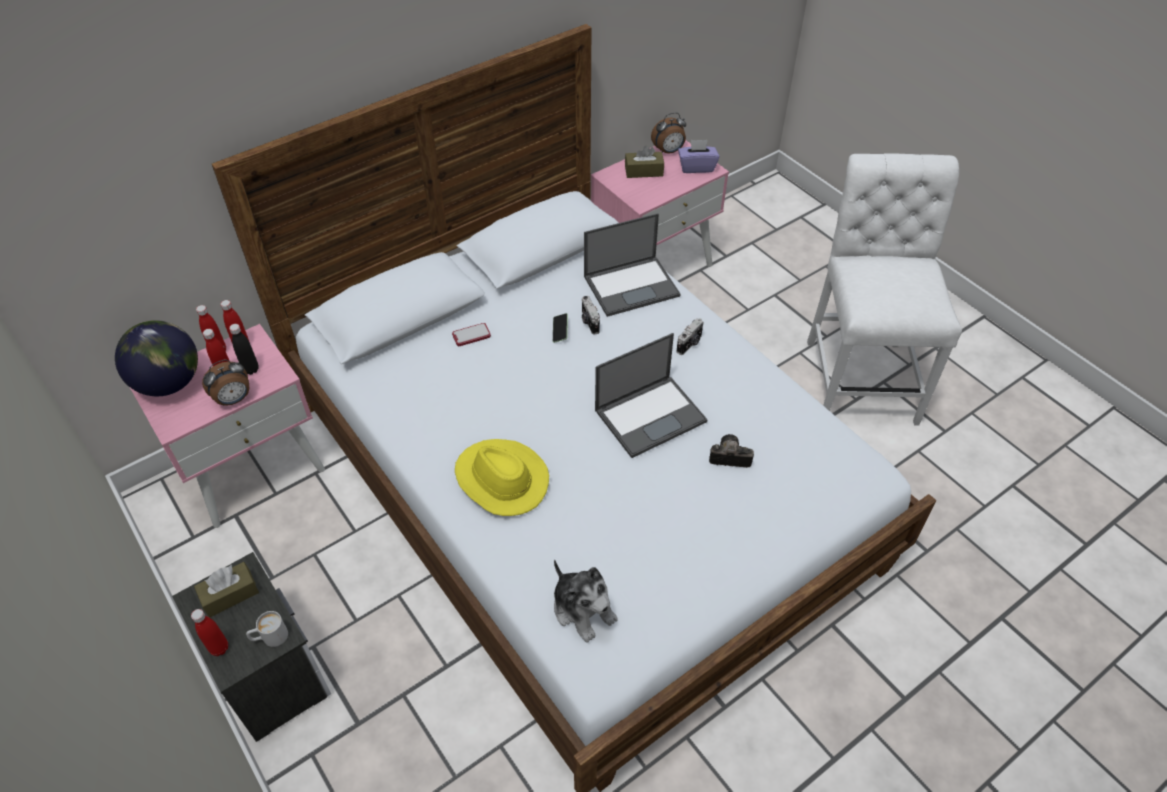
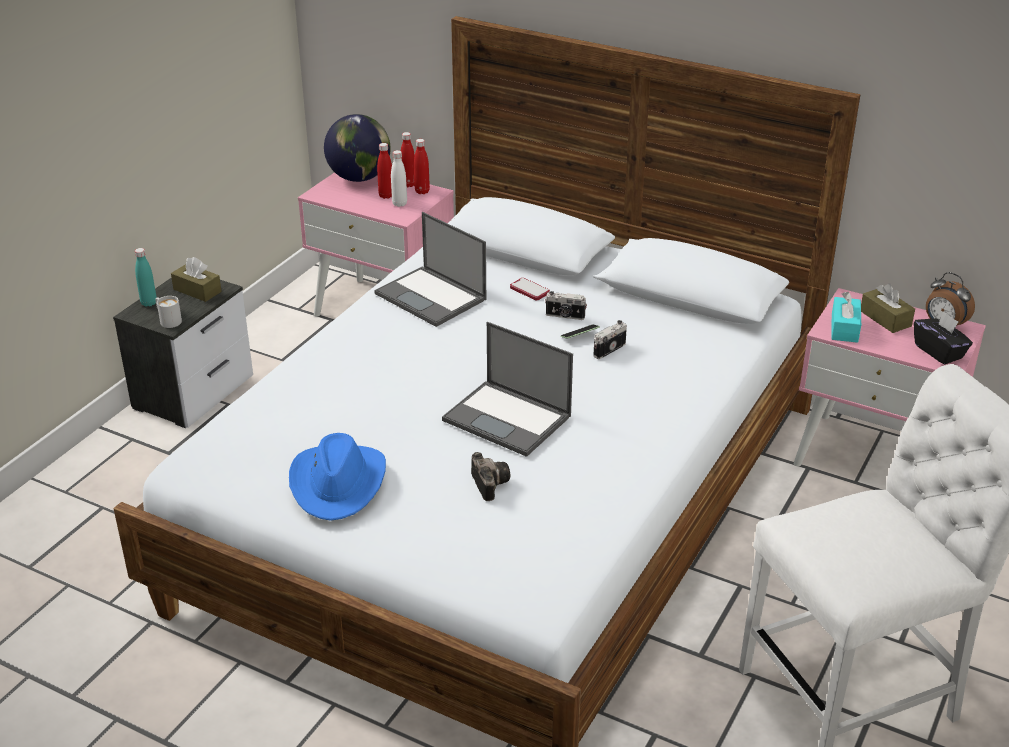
camera: 65 degrees right, 15 degrees down
(219, 648) = (149, 303): red bottle -> turquoise bottle
(234, 399) = (362, 208): alarm clock -> none
(251, 369) = (399, 204): black bottle -> white bottle
(500, 480) = (364, 355): yellow hat -> none
(583, 609) = (247, 438): plush toy -> none
(632, 285) = (688, 361): laptop -> laptop (432, 297)
(643, 194) = (844, 328): none -> turquoise tissue box
(686, 557) = (338, 483): none -> blue hat
(690, 344) = (634, 420): camera -> camera (565, 316)
(696, 167) = (939, 351): purple tissue box -> black tissue box

